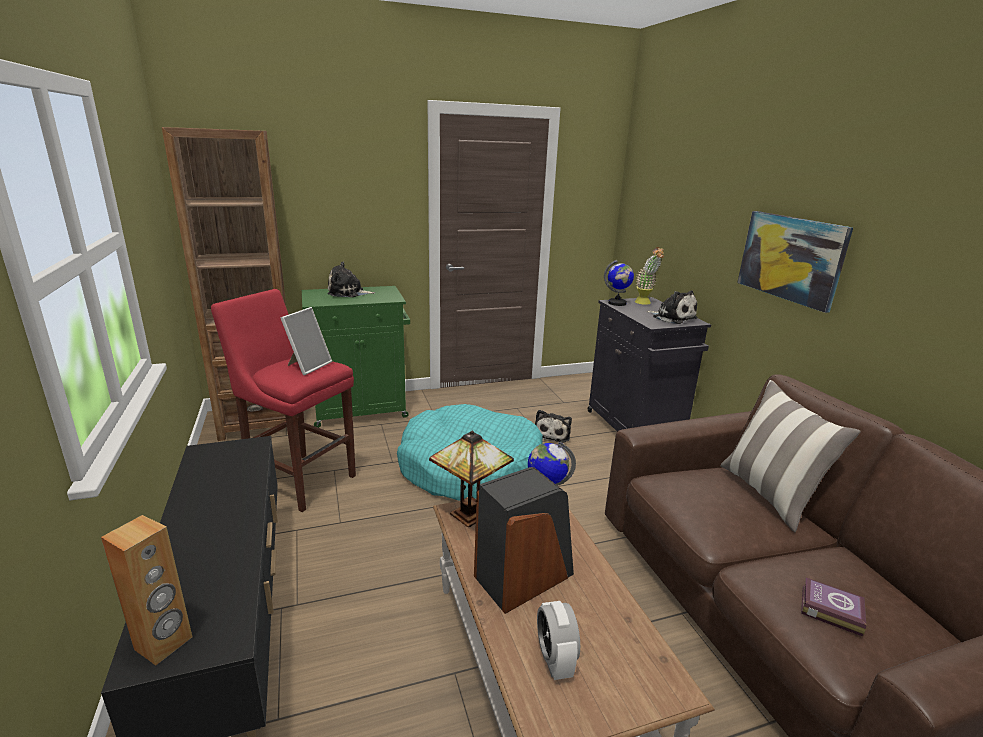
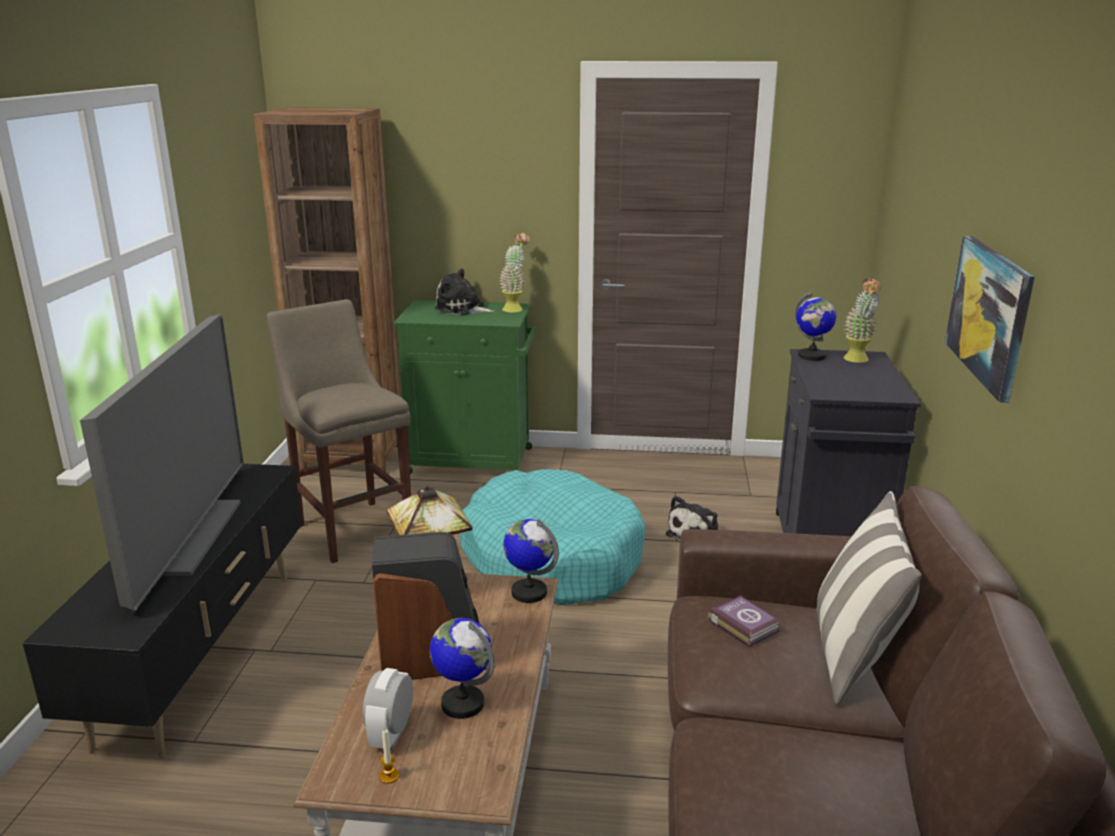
camera: 25 degrees right, 0 degrees up
(164, 643) = (83, 622): brown speaker -> none
(210, 521) = (183, 535): none -> television
(299, 479) = (352, 528): red stool -> beige stool
(308, 366) = (358, 393): picture frame -> none
(388, 289) = (515, 308): none -> potted plant
(583, 611) = (462, 703): none -> globe
(589, 703) = (389, 776): none -> candle
(672, 317) = (870, 386): plush toy -> none
(829, 608) = (762, 787): book -> book (743, 624)

